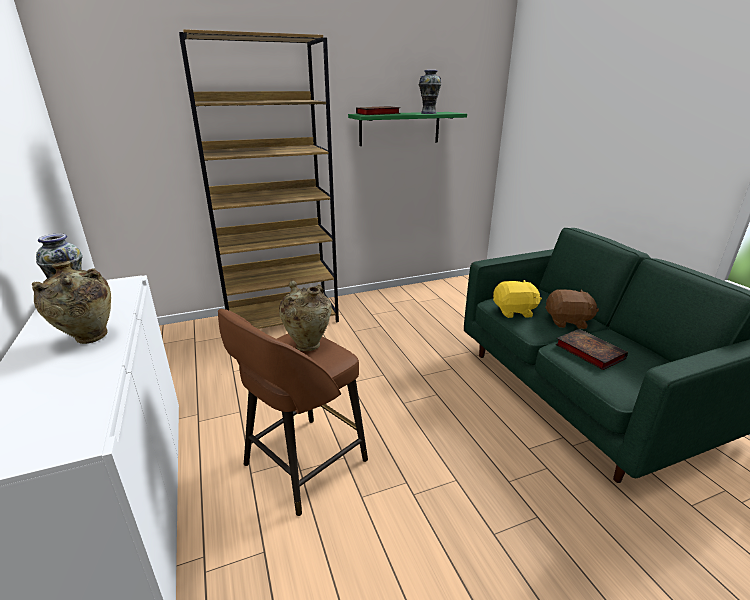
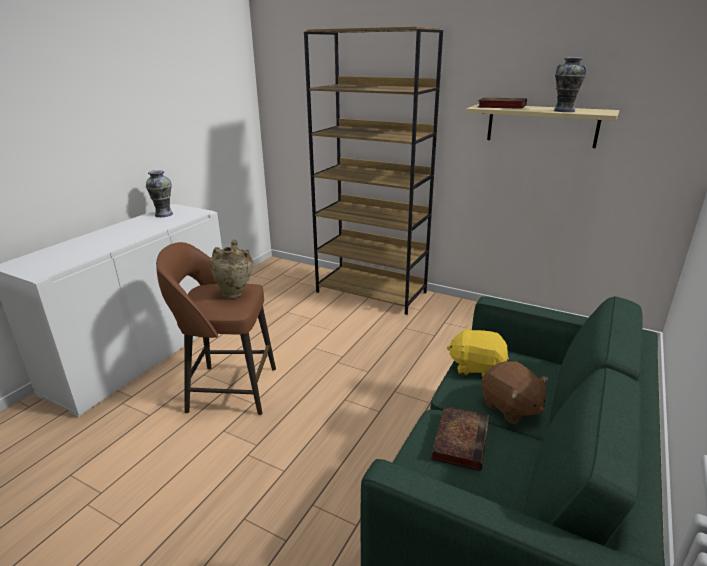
camera: 50 degrees right, 0 degrees up
(88, 339) = (127, 235): beige vase -> none
(400, 128) = (541, 125): green shelf -> beige shelf
(514, 311) = (477, 367): yellow plush toy -> yellow plush toy turned 150 degrees clockwise

